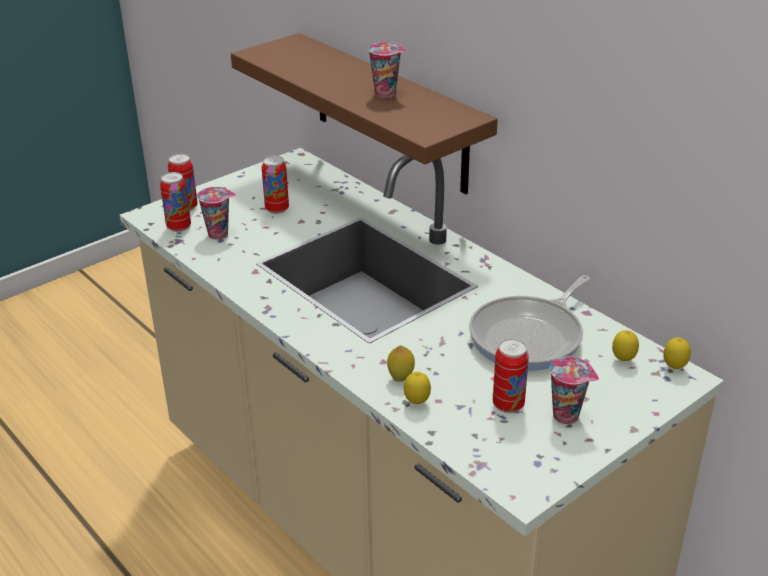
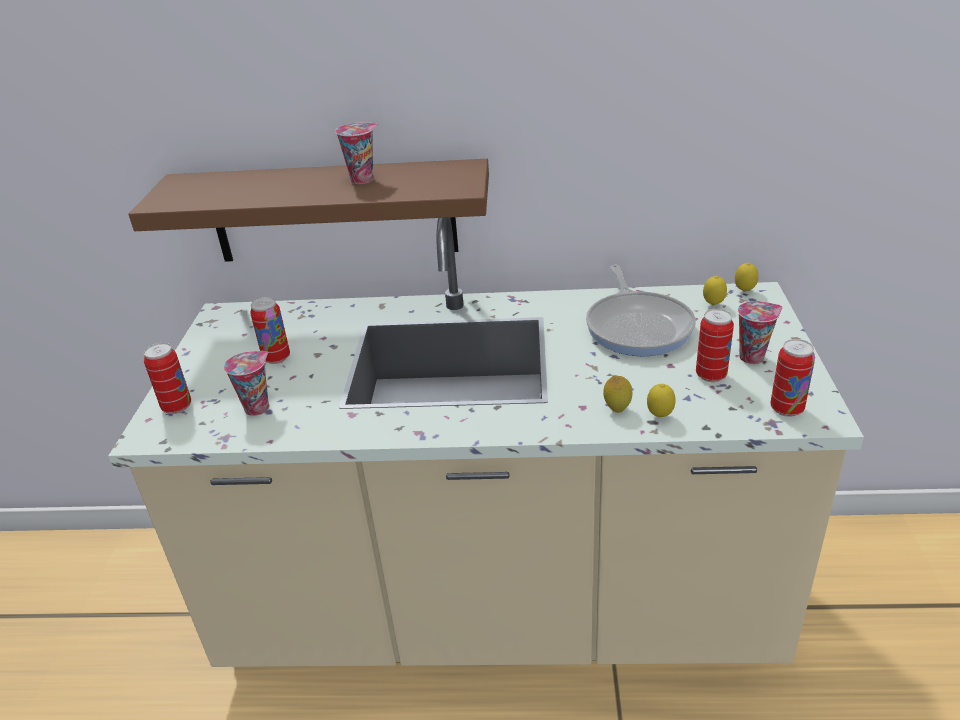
camera: 45 degrees left, 0 degrees up
(179, 227) = (202, 426): can -> can (786, 409)

